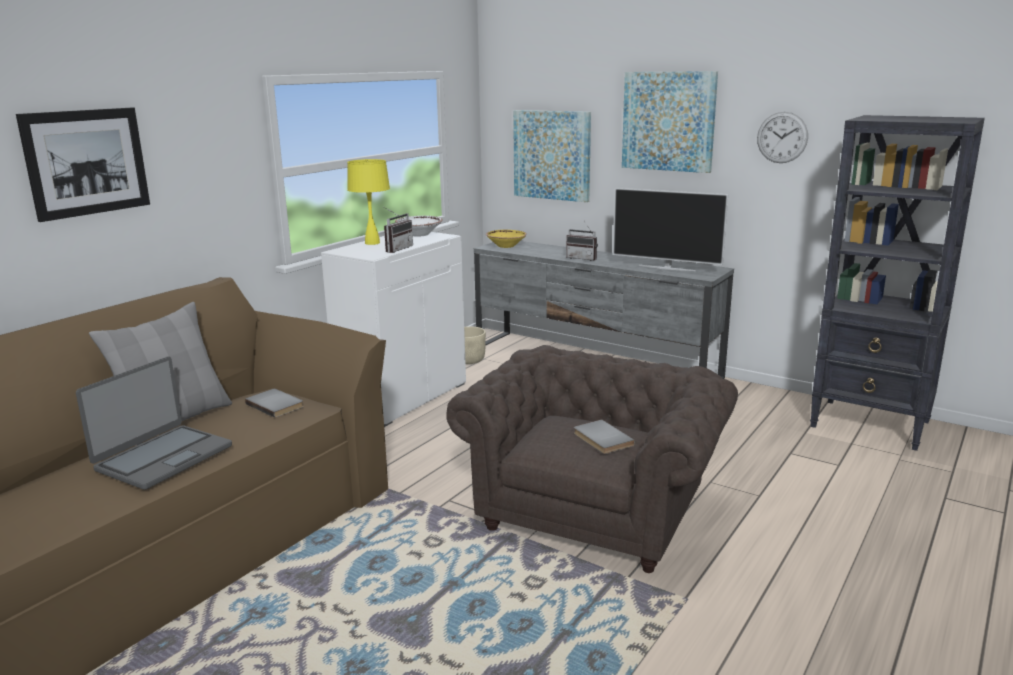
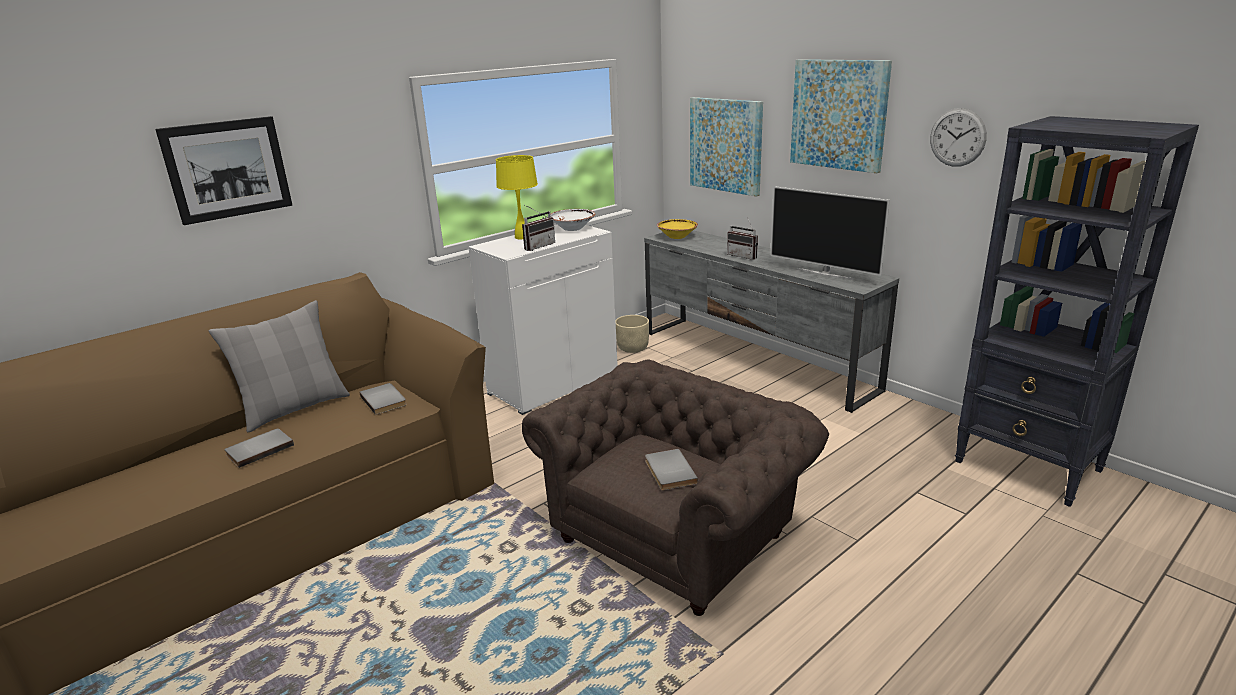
camera: 15 degrees right, 5 degrees up
(163, 457) = (259, 449): laptop -> grey book

